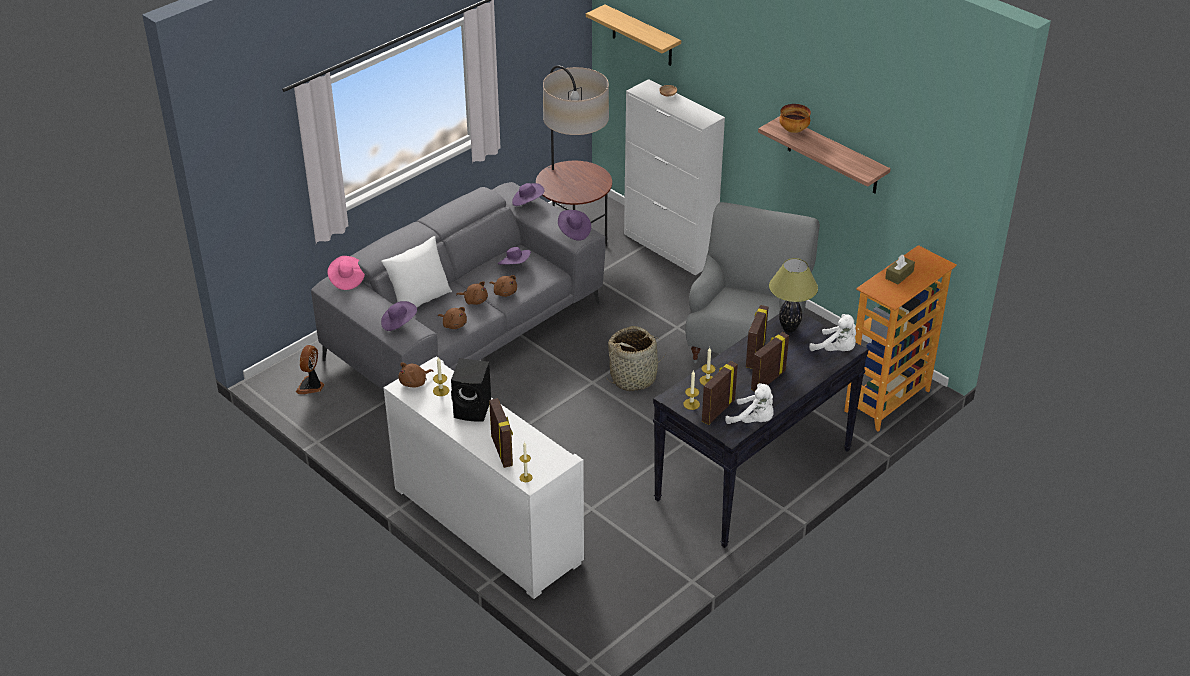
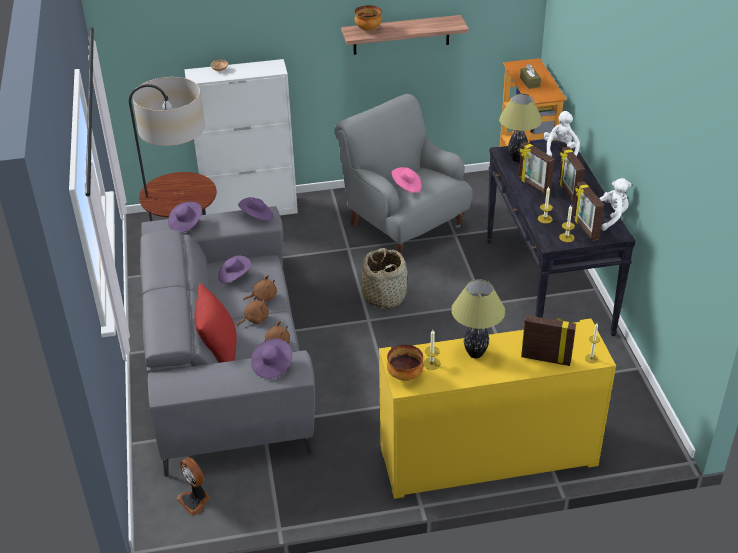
camera: 55 degrees left, 0 degrees up
(346, 279) = (169, 374): pink hat -> pink hat (406, 187)
(414, 382) = (405, 375): brown plush toy -> bowl
(419, 301) = (219, 352): white pillow -> red pillow
(474, 409) = (475, 353): black speaker -> table lamp
(487, 524) = (488, 456): white cabinet -> yellow cabinet
(642, 36) = (163, 33): shelf -> none
(836, 350) = (560, 150): white plush toy -> white plush toy turned 60 degrees counterclockwise

